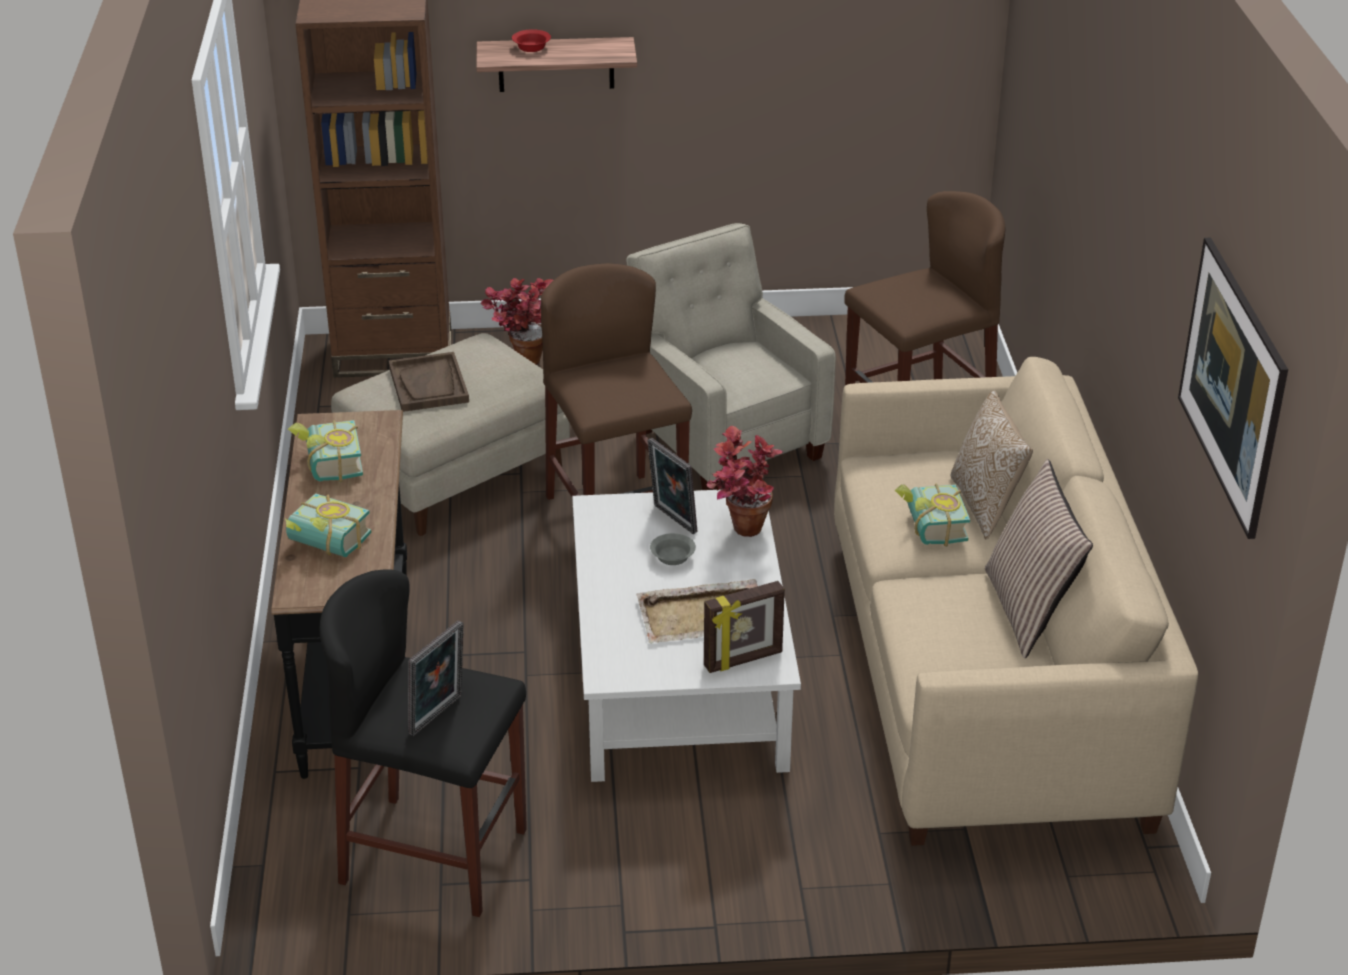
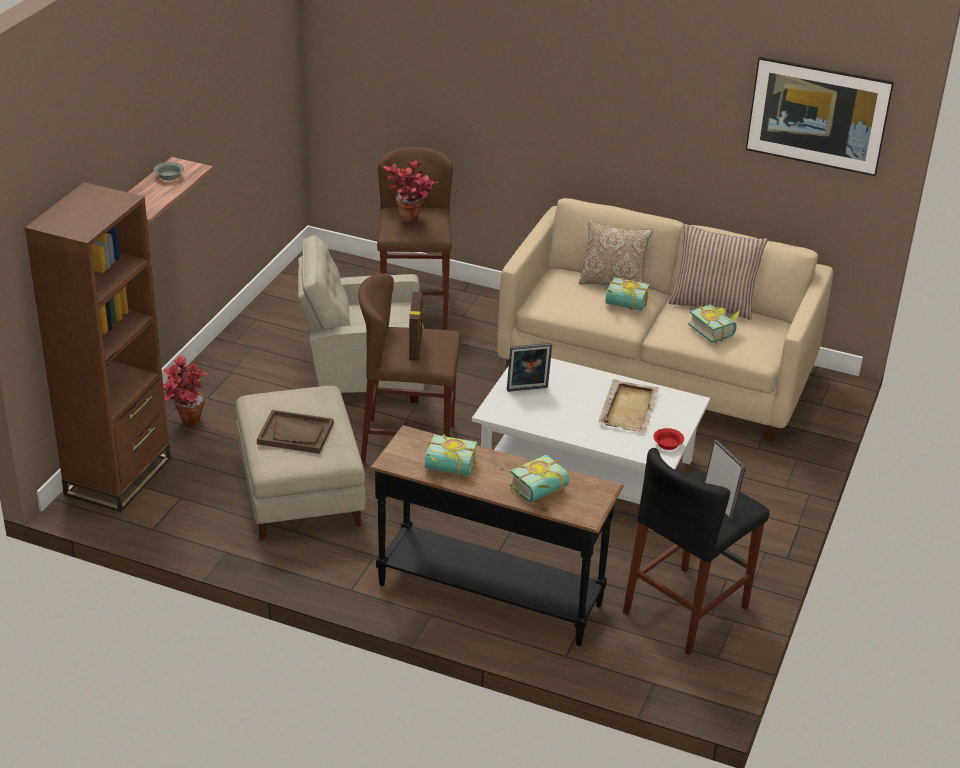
camera: 65 degrees left, 0 degrees up
(532, 48) = (144, 193): red bowl -> red bowl (668, 444)
(671, 557) = (564, 402): grey bowl -> grey bowl (168, 176)
(740, 534) = (560, 372): potted plant -> potted plant (411, 222)
(743, 660) = (678, 408): picture frame -> picture frame (416, 347)
(951, 629) = (715, 330): none -> book

